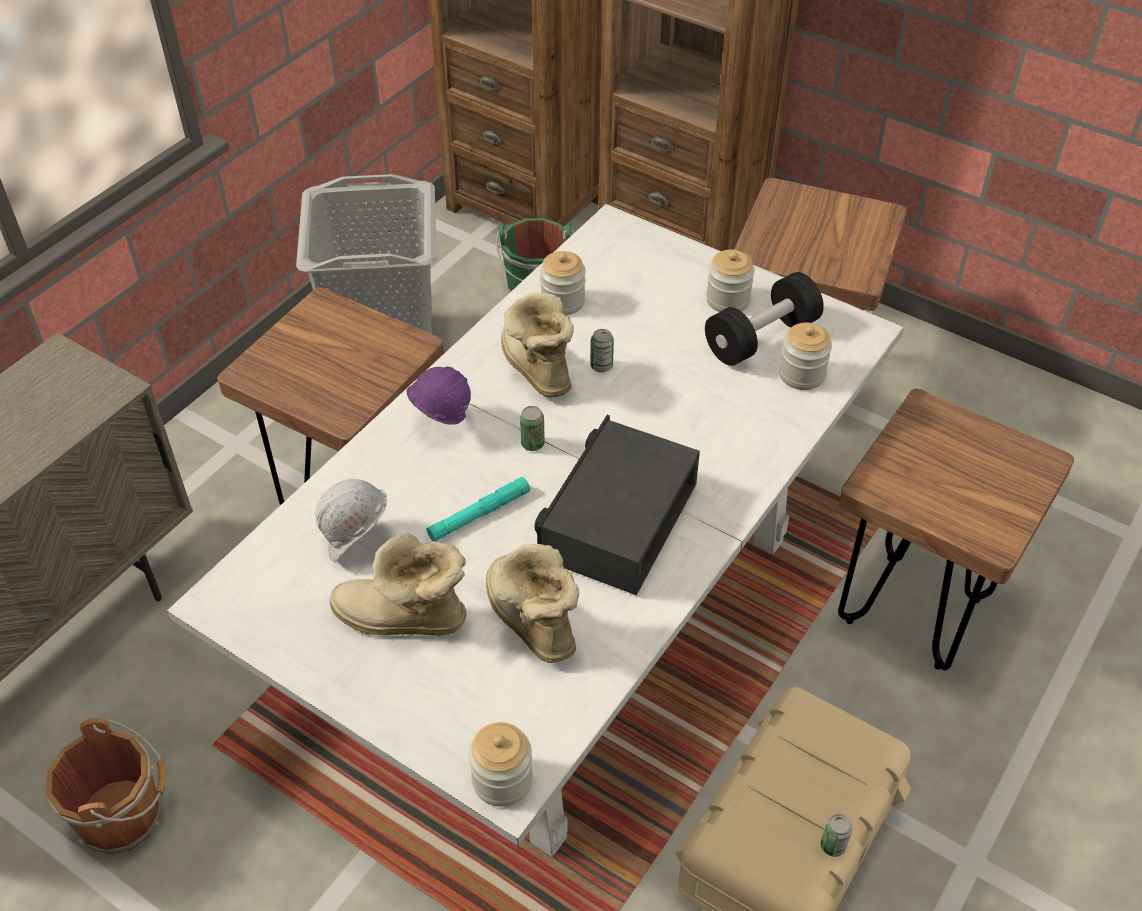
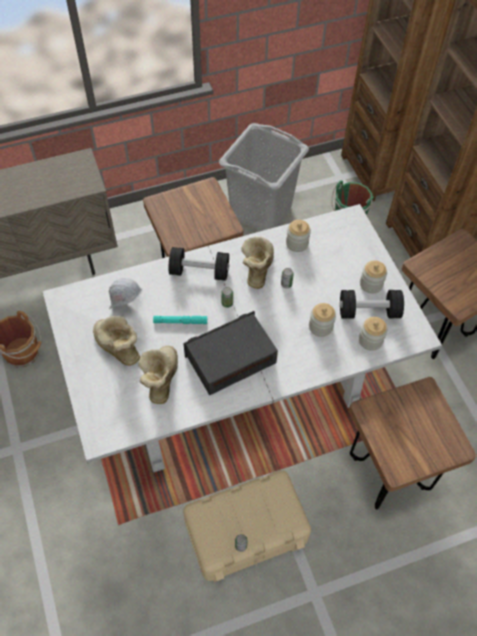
camera: 35 degrees right, 10 degrees up
(440, 423) = (199, 271): purple hard hat -> black dumbbell
(502, 780) = (99, 435): jar -> jar (320, 326)

